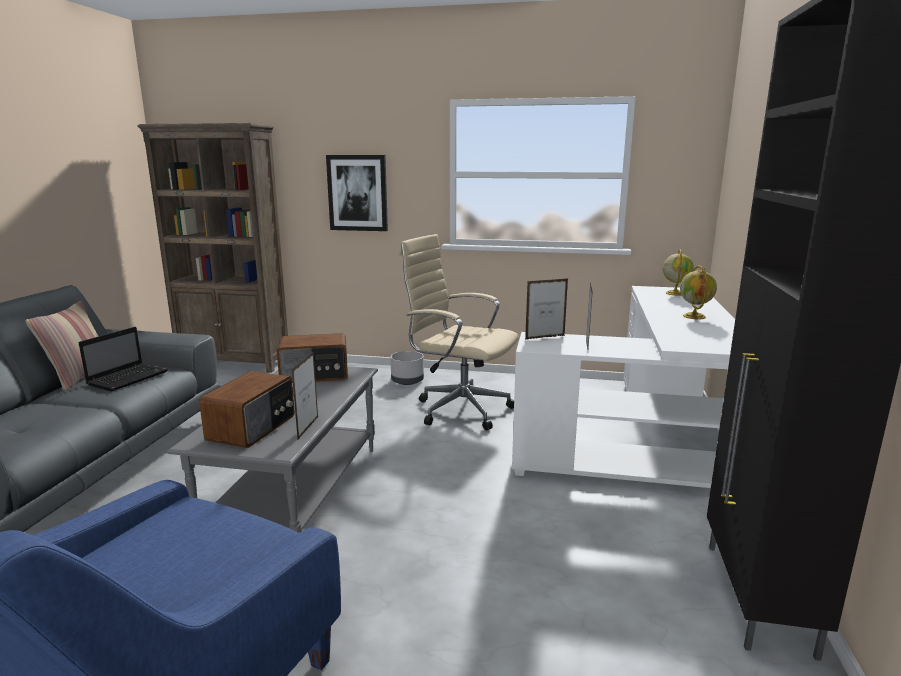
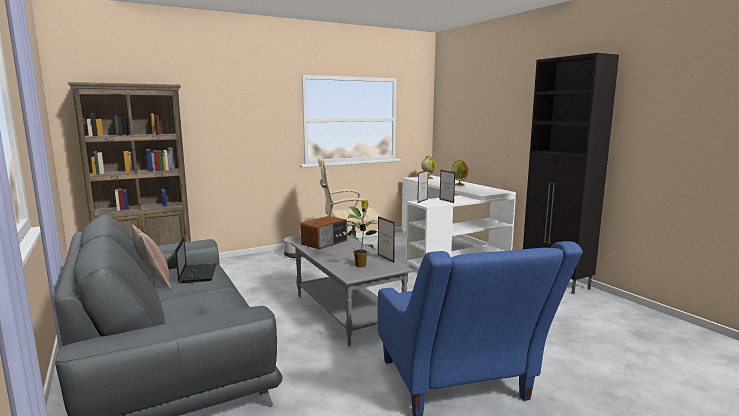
camera: 40 degrees left, 5 degrees down
(253, 428) = (361, 265): radio -> potted plant
(357, 193) = (242, 134): picture -> none

